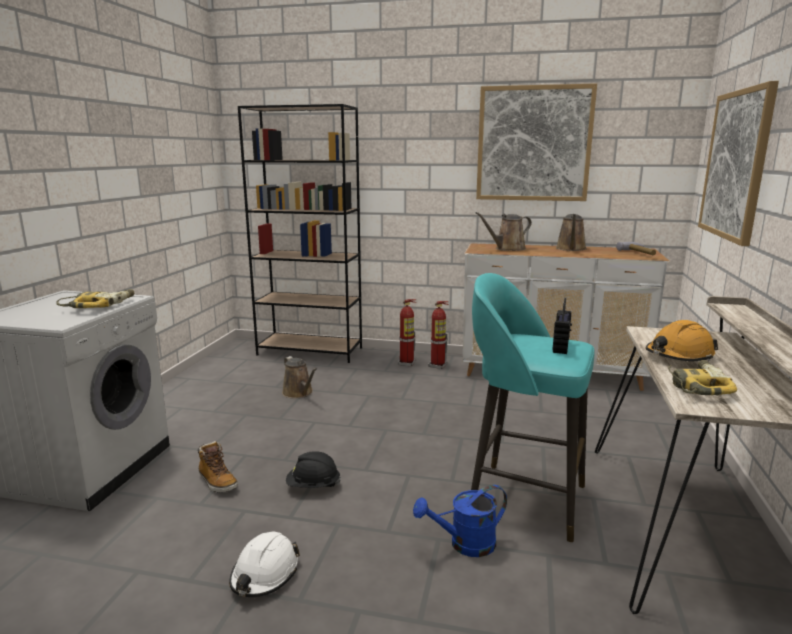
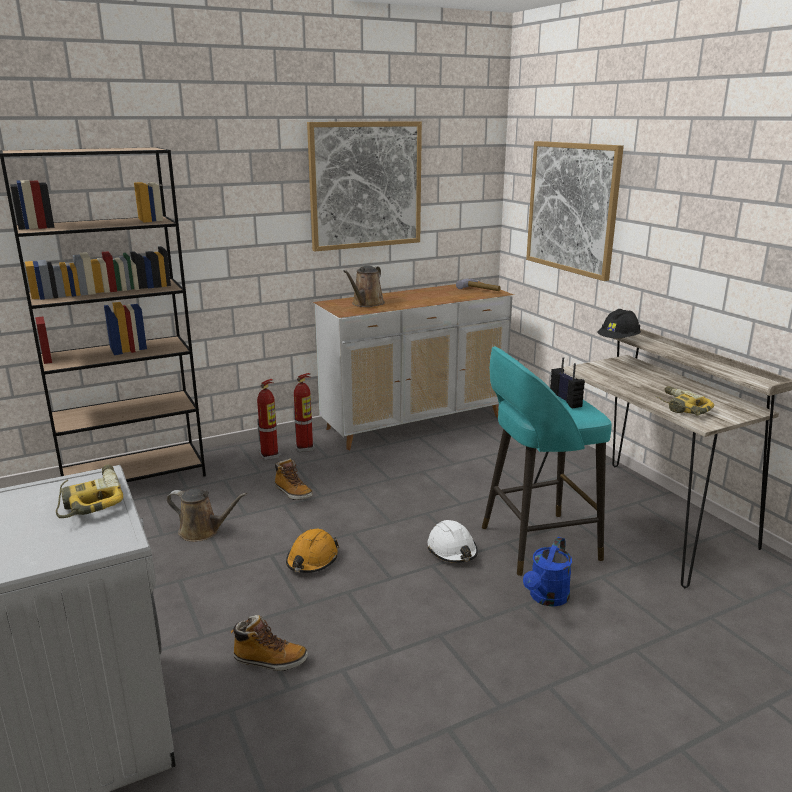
camera: 40 degrees left, 5 degrees up
(264, 574) = (446, 707): white hard hat -> white hard hat (452, 551)
(313, 486) = (369, 615): black hard hat -> black hard hat (618, 341)
(386, 390) = (292, 492): none -> boot
(571, 249) = (419, 294): brown watering can -> none
(679, 356) = (633, 385): orange hard hat -> orange hard hat (312, 560)

